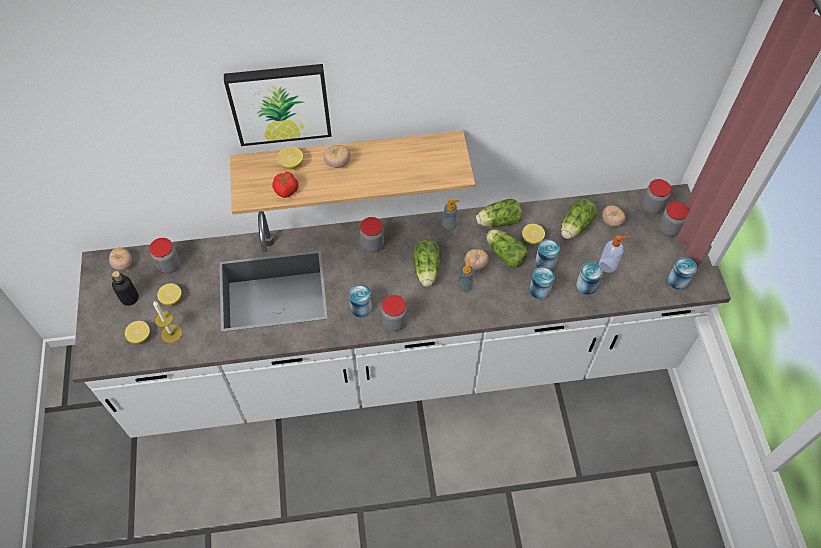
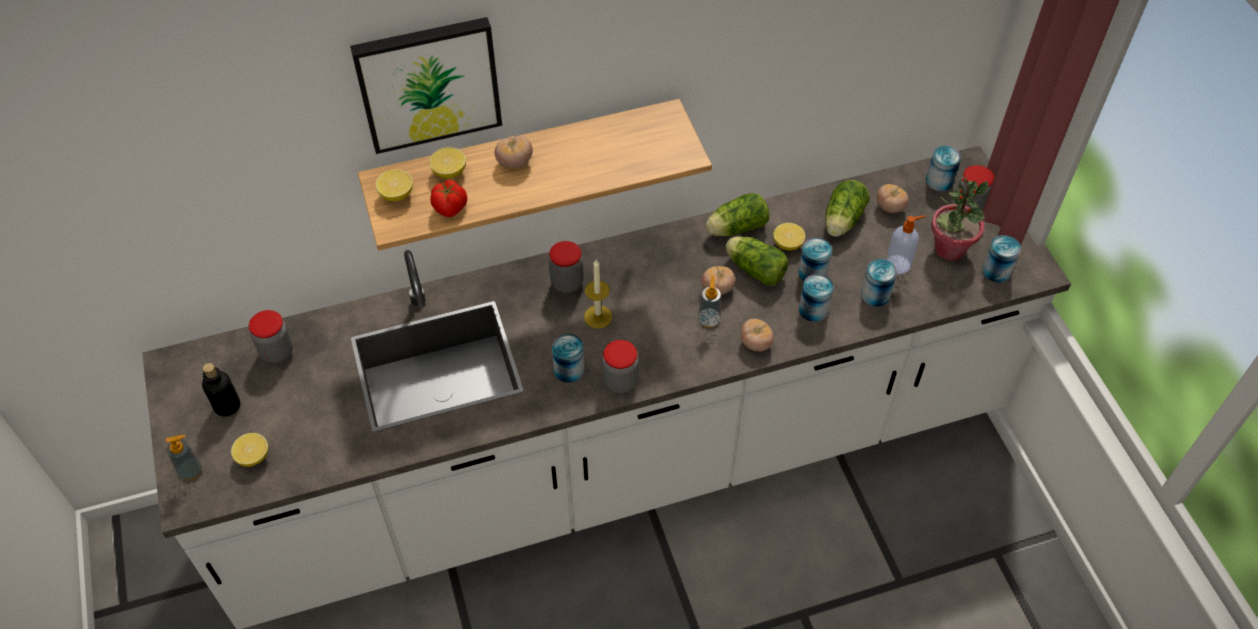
camera: 10 degrees left, 5 degrees down
(123, 264) = (208, 361): tomato -> tomato (755, 343)
(171, 333) = (299, 445): candle -> candle (598, 316)
(172, 299) = (290, 398): lemon -> lemon (396, 194)
(426, 270) = (650, 306): lettuce -> none
(449, 224) = (669, 241): soap dispenser -> soap dispenser (191, 471)
(647, 259) = (949, 249): none -> potted plant
(651, 207) = (939, 181): jar -> can

